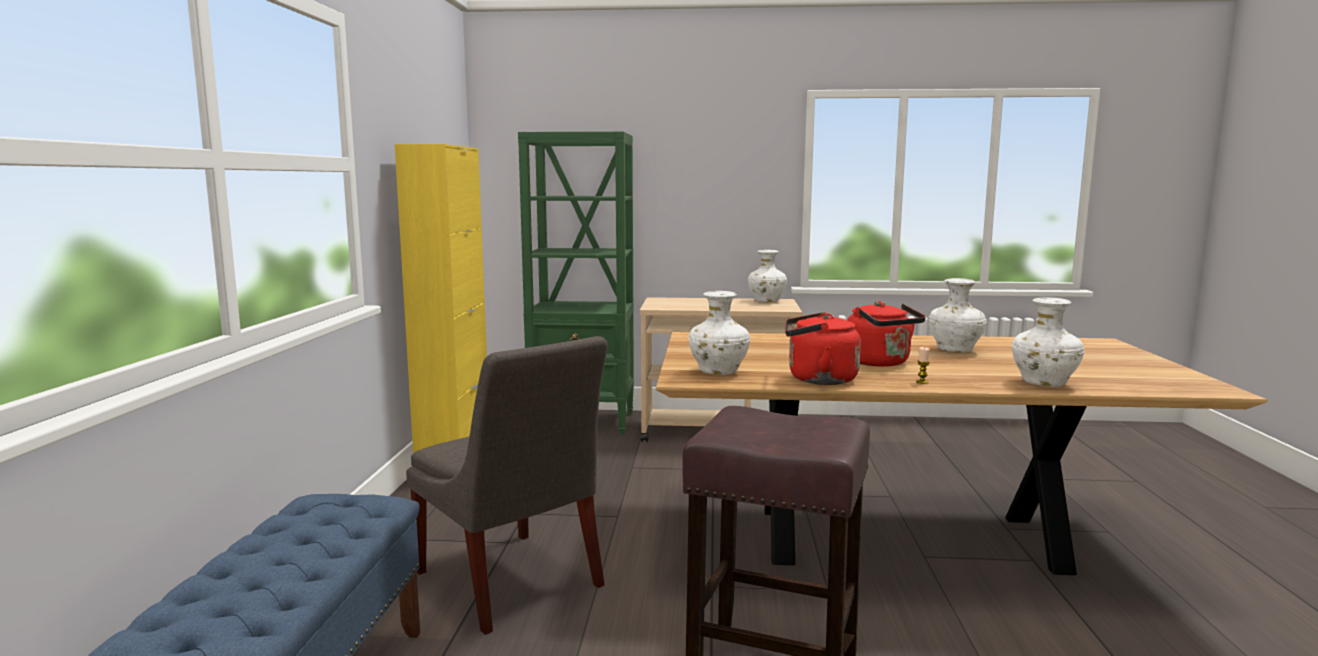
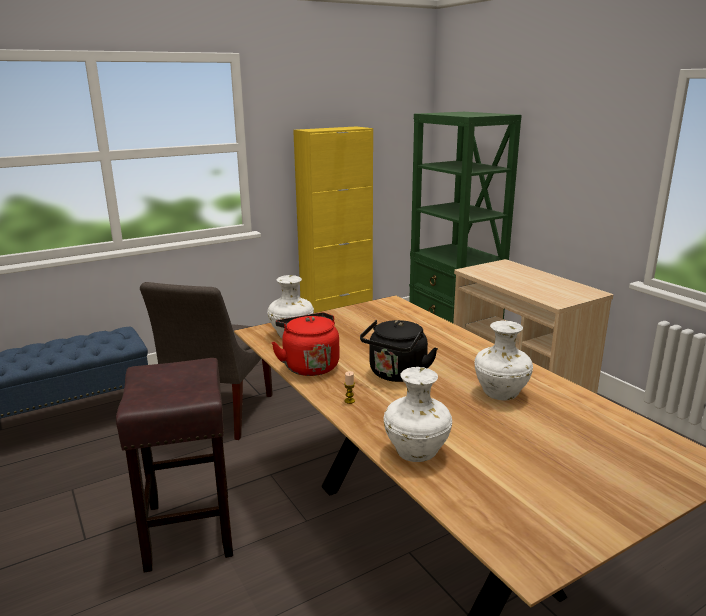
camera: 55 degrees right, 10 degrees up
(766, 301) = (576, 289): white vase -> none
(880, 363) = (396, 375): red kettle -> black kettle

